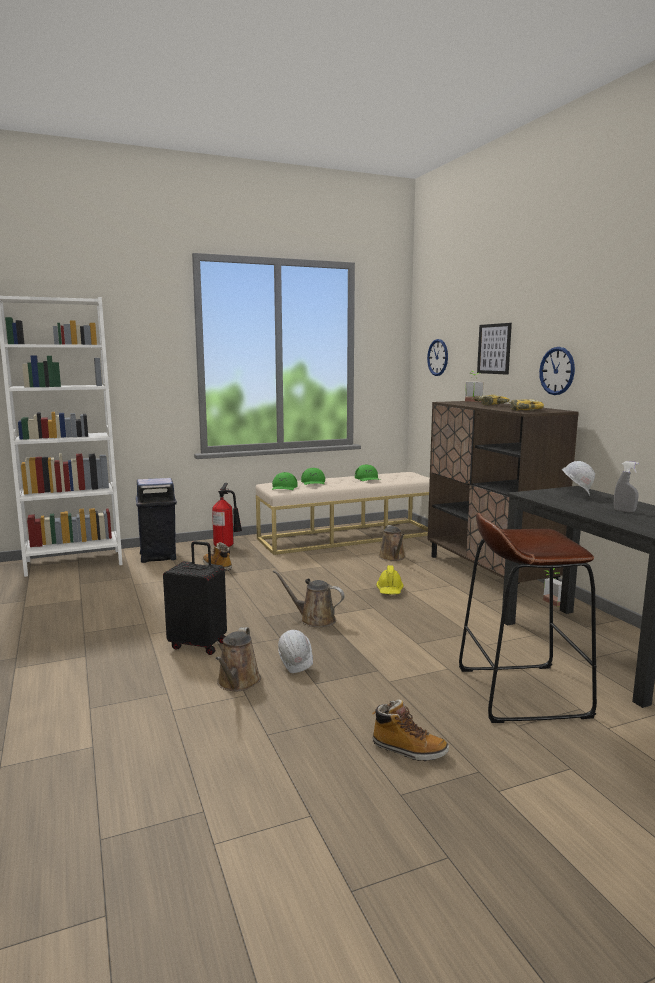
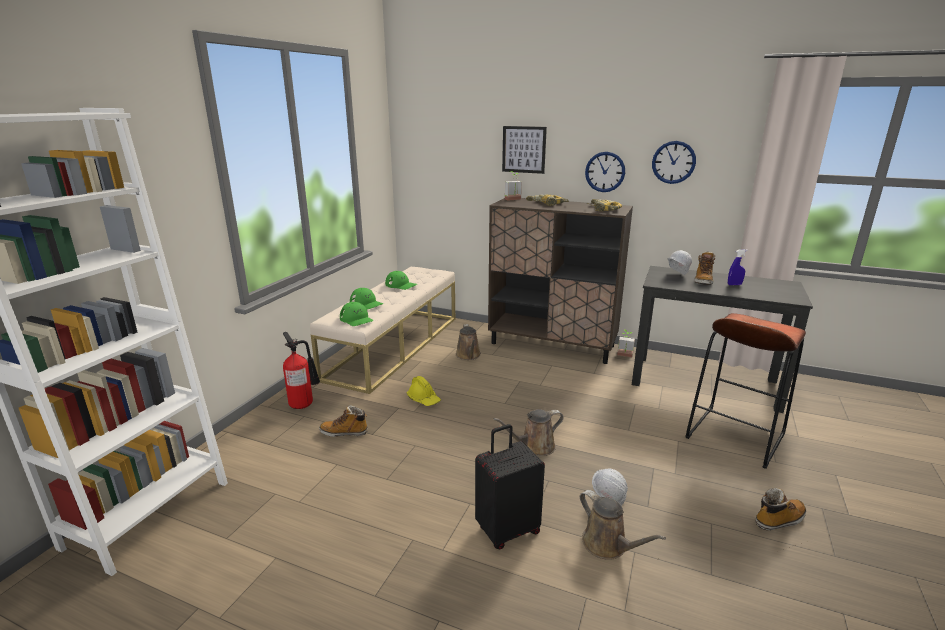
camera: 45 degrees left, 10 degrees up
(159, 556) = (250, 450): blue trash can -> none
(390, 590) = (527, 390): yellow hard hat -> yellow hard hat (424, 399)
(393, 557) = (468, 355): brown watering can -> brown watering can turned 45 degrees clockwise
(438, 357) = (439, 154): wall clock -> wall clock (673, 162)
(594, 502) = (703, 280): none -> boot
(624, 511) = (734, 284): grey spray bottle -> blue spray bottle

